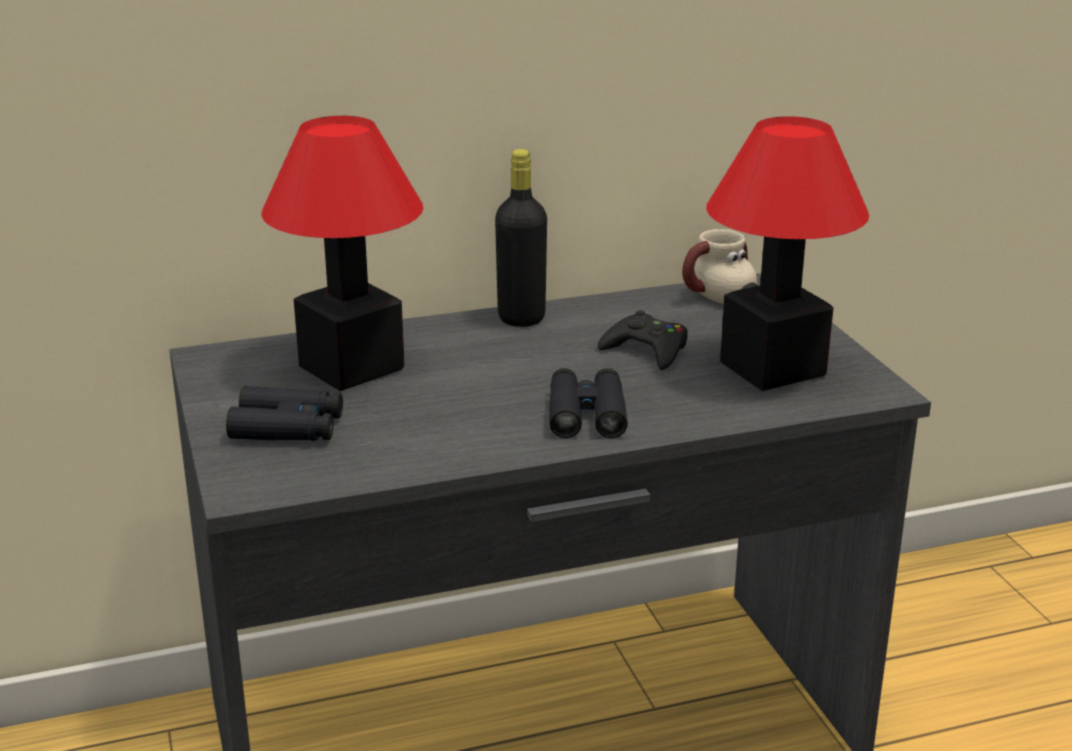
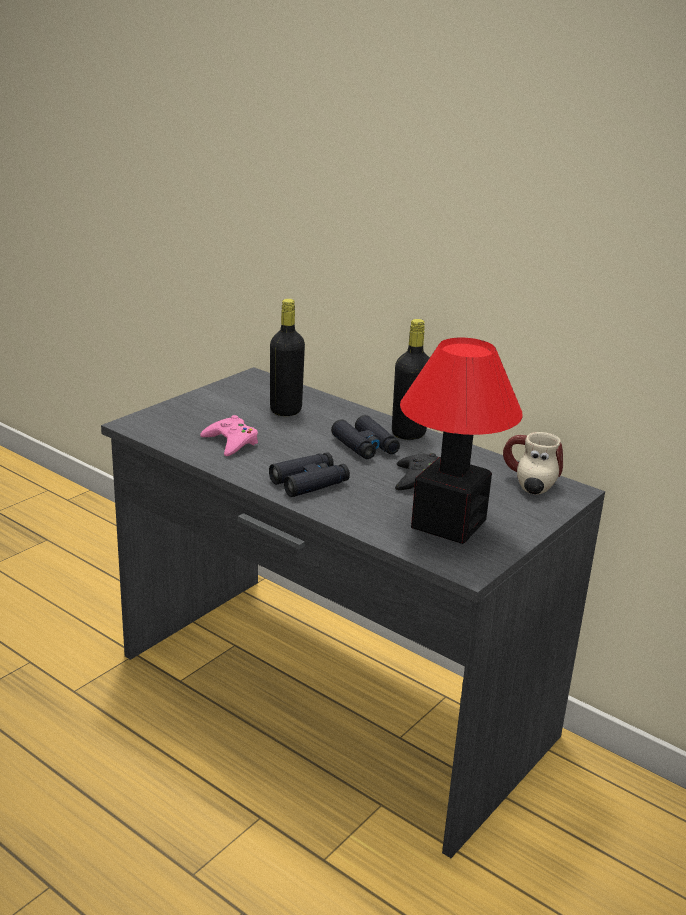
camera: 55 degrees right, 0 degrees up
(287, 428) = (203, 415): black binoculars -> black binoculars (365, 446)
(353, 368) = (286, 410): table lamp -> black bottle
(405, 432) = (231, 442): none -> pink game controller

